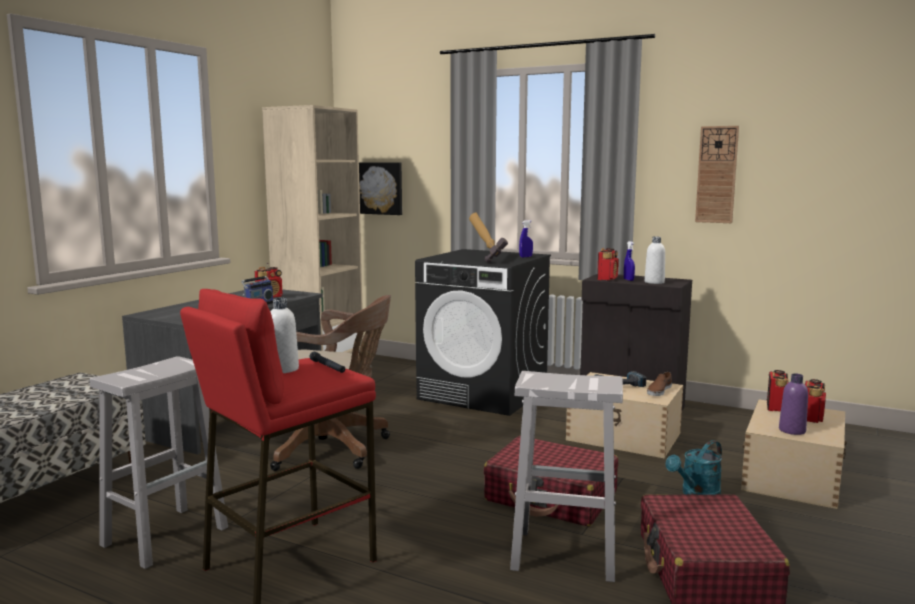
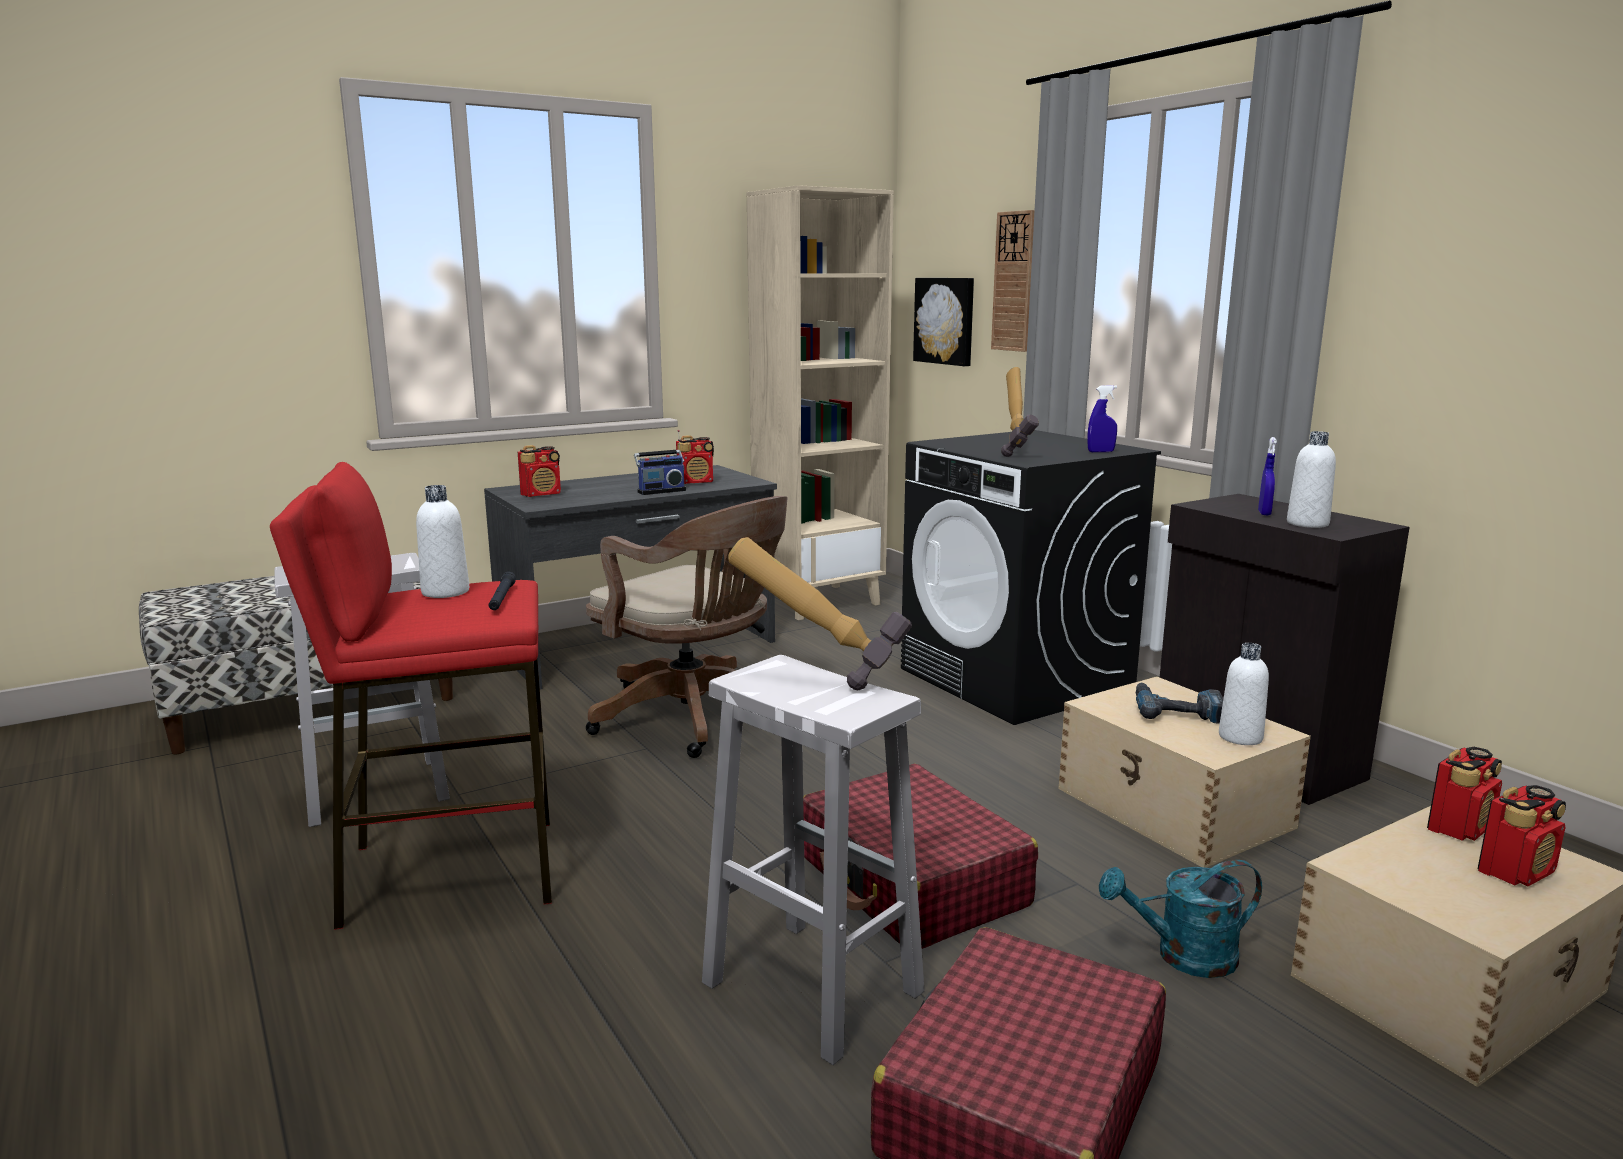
camera: 30 degrees right, 5 degrees up
(559, 375) = (819, 675): none -> hammer
(607, 279) = (1226, 506): radio -> radio (542, 494)
(659, 390) = (1240, 737): brown shoe -> white bottle
(716, 174) = (1503, 306): wall clock -> wall clock (1013, 282)
(792, 430) = (1423, 886): purple bottle -> none

